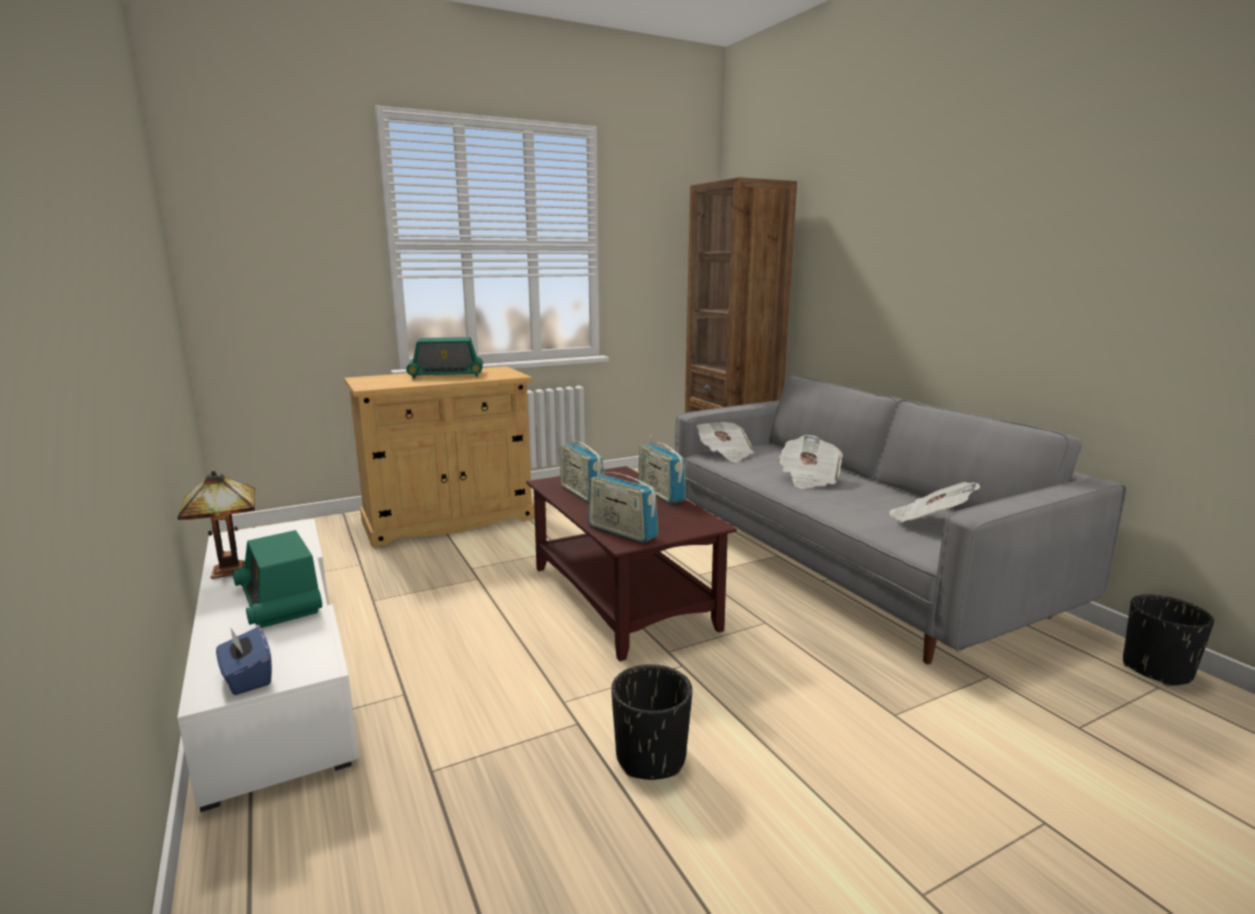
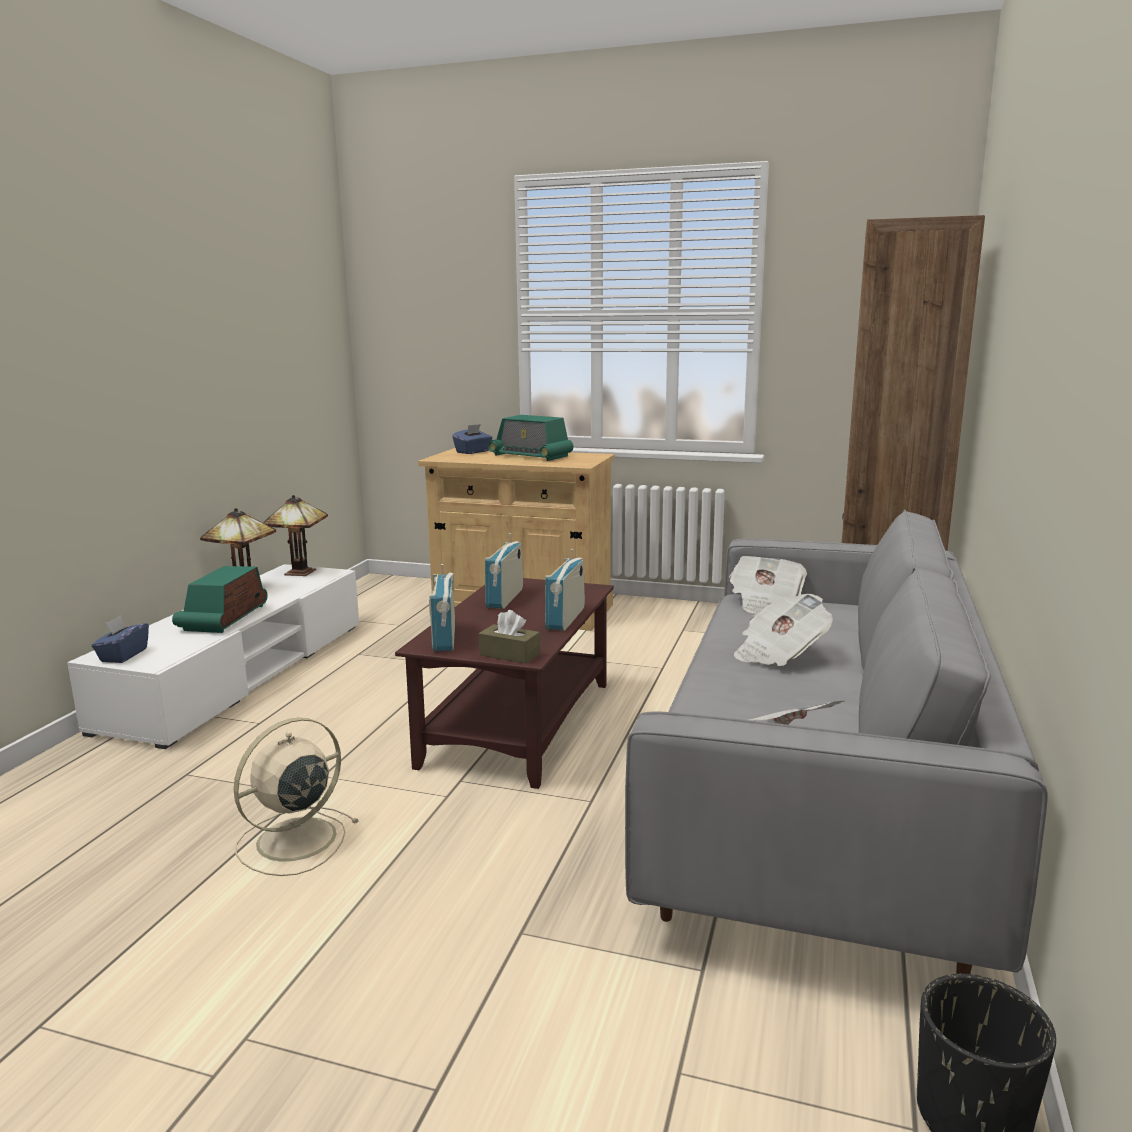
camera: 45 degrees right, 0 degrees up
(252, 536) = (299, 572): none -> table lamp
(379, 378) = (473, 452): none -> blue tissue box
(651, 758) = (293, 841): black planter -> beige fan
(695, 526) = (509, 654): none -> brown tissue box

